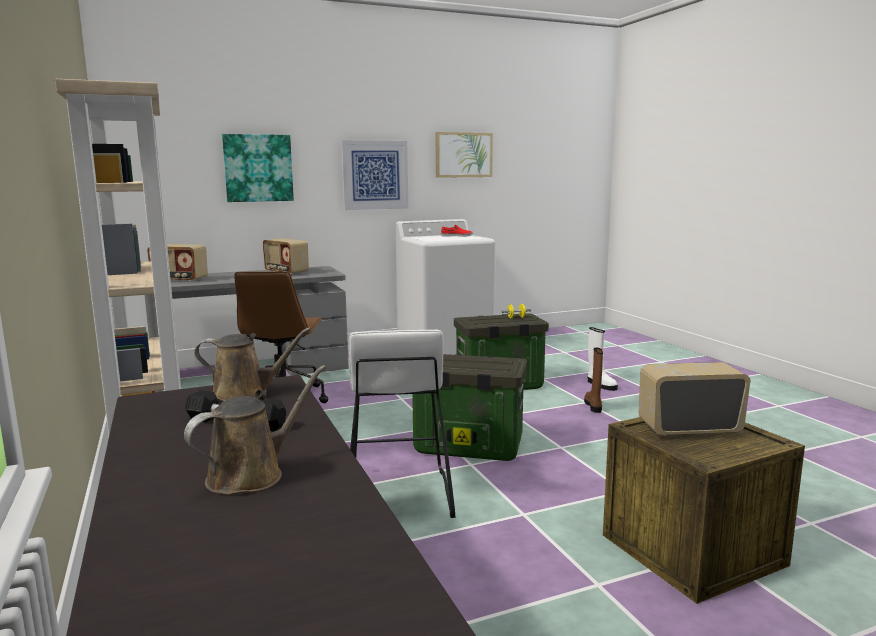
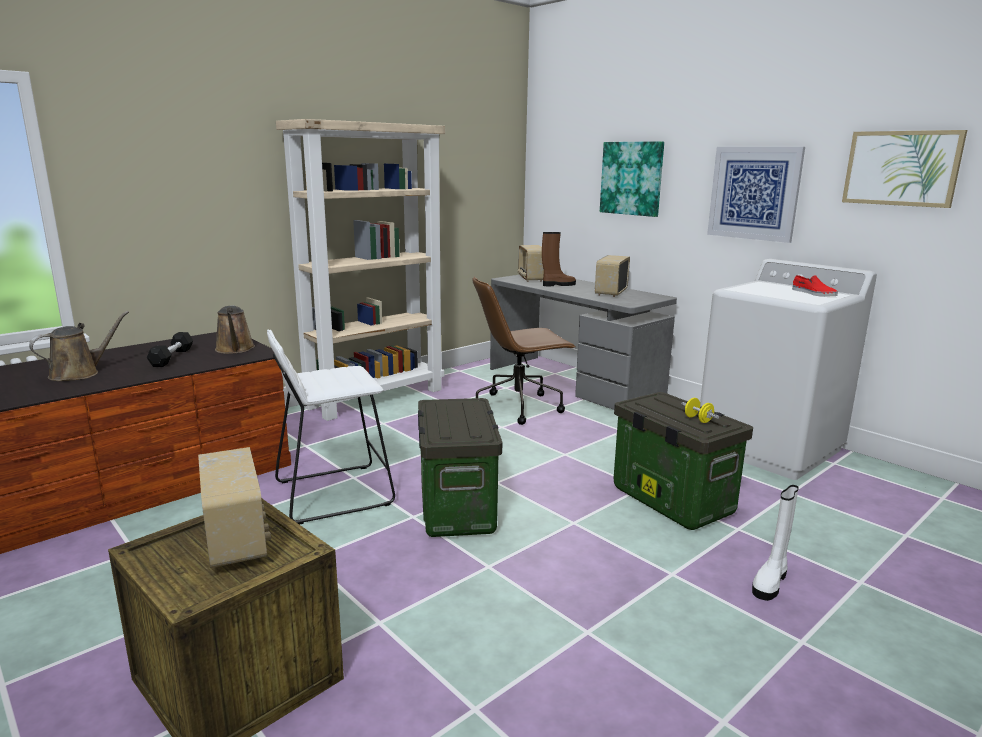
camera: 70 degrees right, 5 degrees up
(252, 475) = (79, 373): brown watering can -> brown watering can turned 75 degrees counterclockwise
(594, 406) = (661, 582): brown boot -> brown boot (558, 285)

